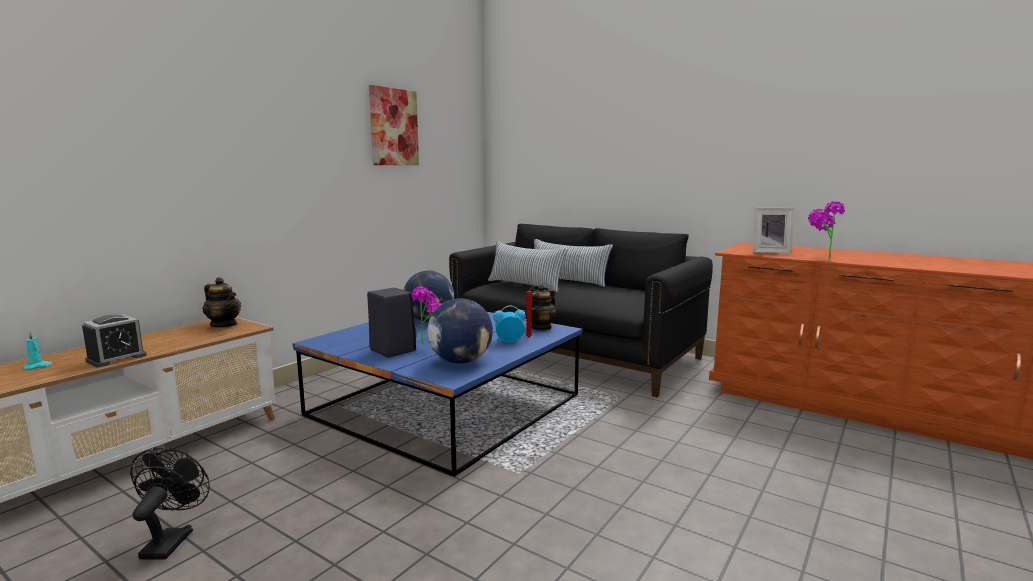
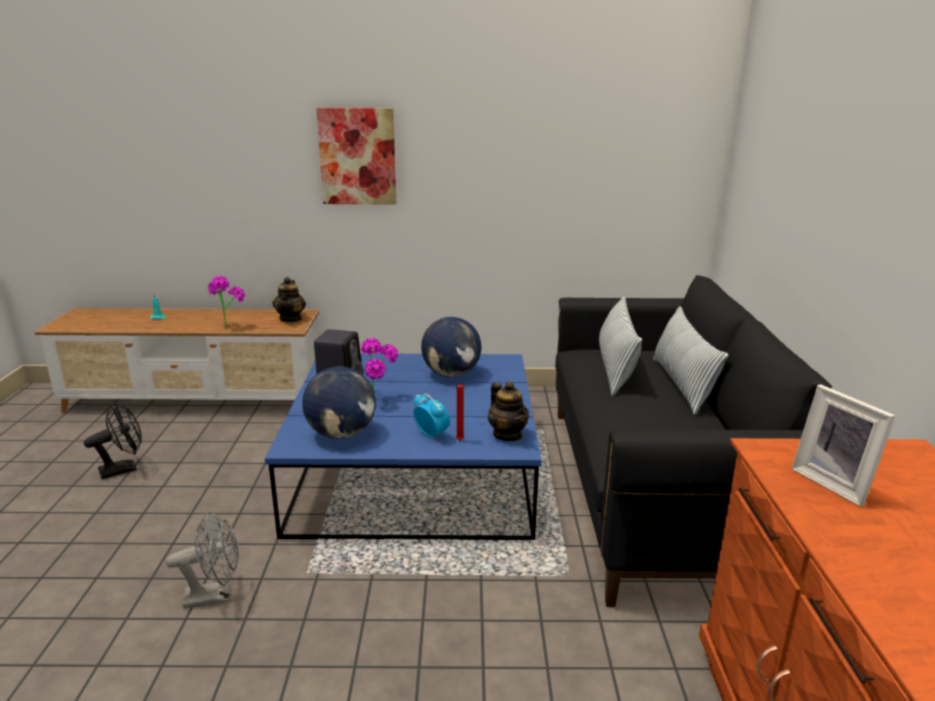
camera: 55 degrees right, 10 degrees up
(116, 358) = (188, 327): alarm clock -> none
(393, 127) = (541, 123): picture -> picture (357, 156)
(498, 522) = (215, 596): none -> grey fan
(541, 327) = (507, 435): teapot -> teapot turned 120 degrees counterclockwise
(820, 260) = (823, 548): potted plant -> potted plant (228, 327)

